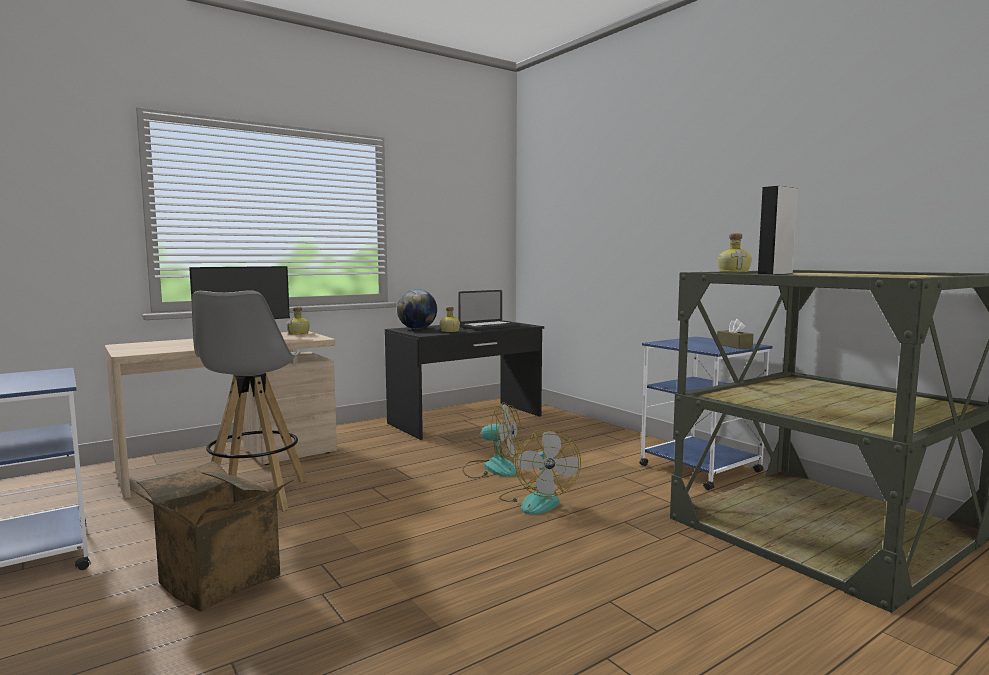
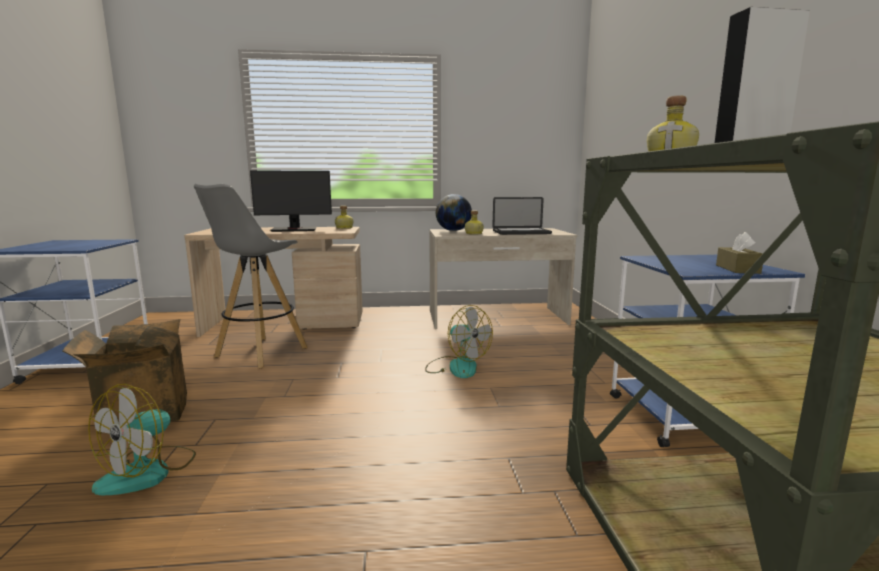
camera: 30 degrees right, 5 degrees up
(466, 419) = (496, 318): black desk -> beige desk
(537, 500) = (452, 409): fan -> fan (148, 471)

